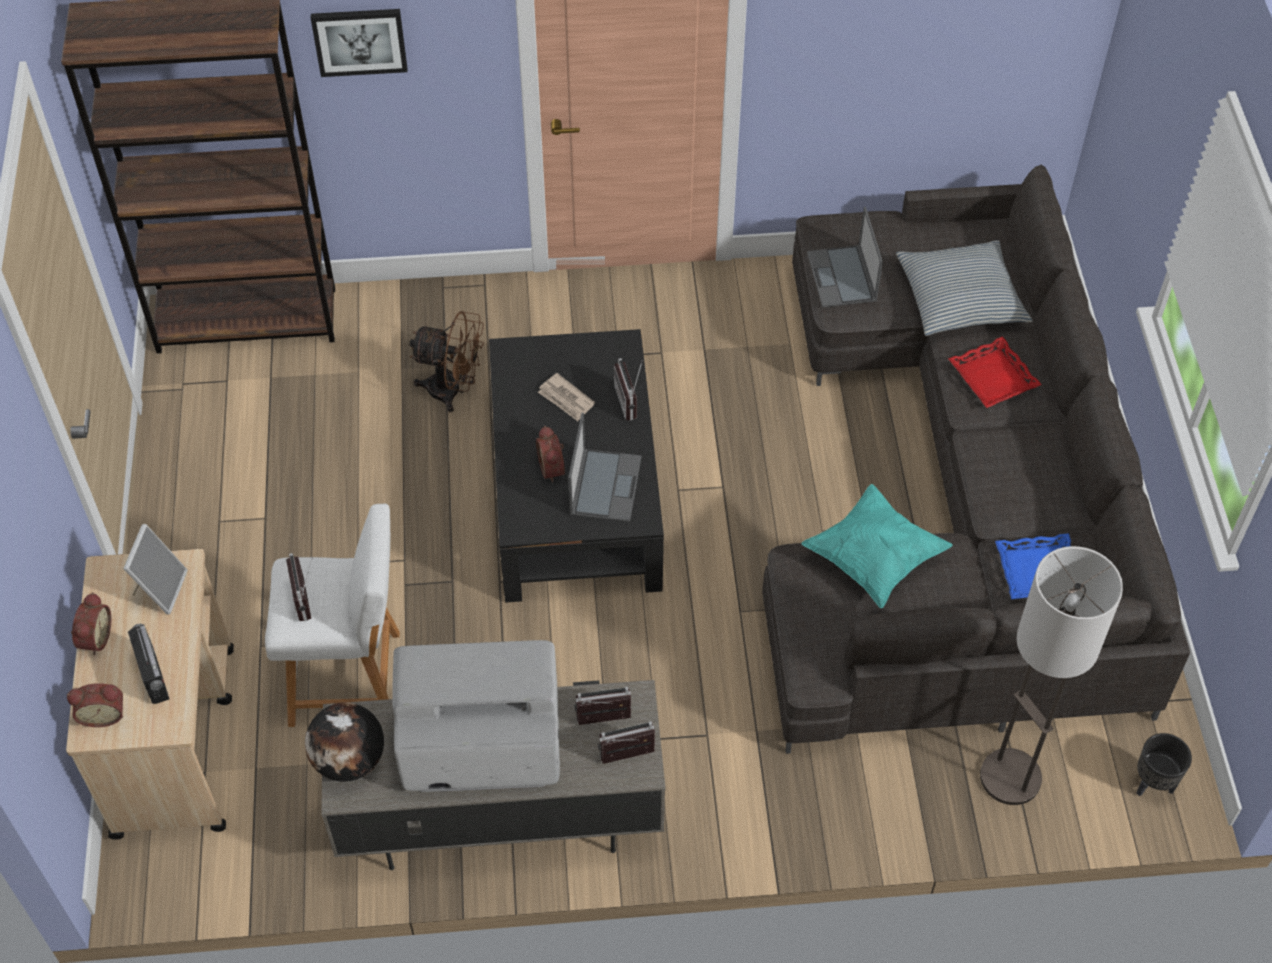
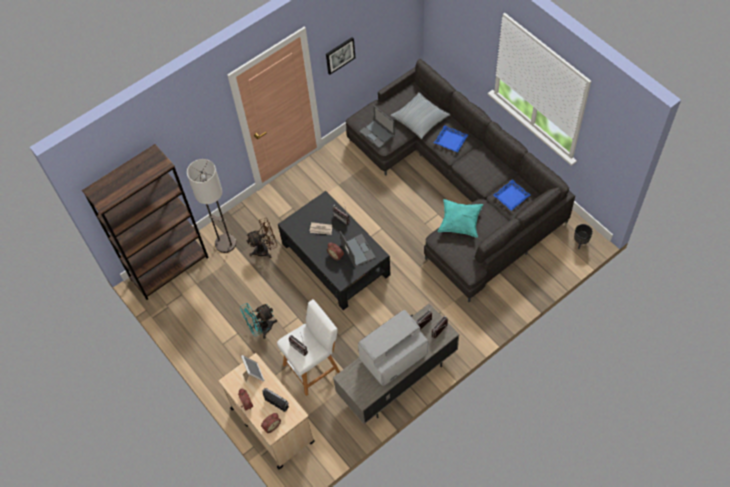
camera: 30 degrees left, 5 degrees up
(316, 538) = (261, 328): none -> turquoise fan
(349, 761) = (356, 389): globe -> none
(359, 41) = (184, 144): picture -> picture (340, 55)
(993, 377) = (451, 140): red tray -> blue tray
(1009, 777) = (539, 267): floor lamp -> floor lamp (225, 243)

